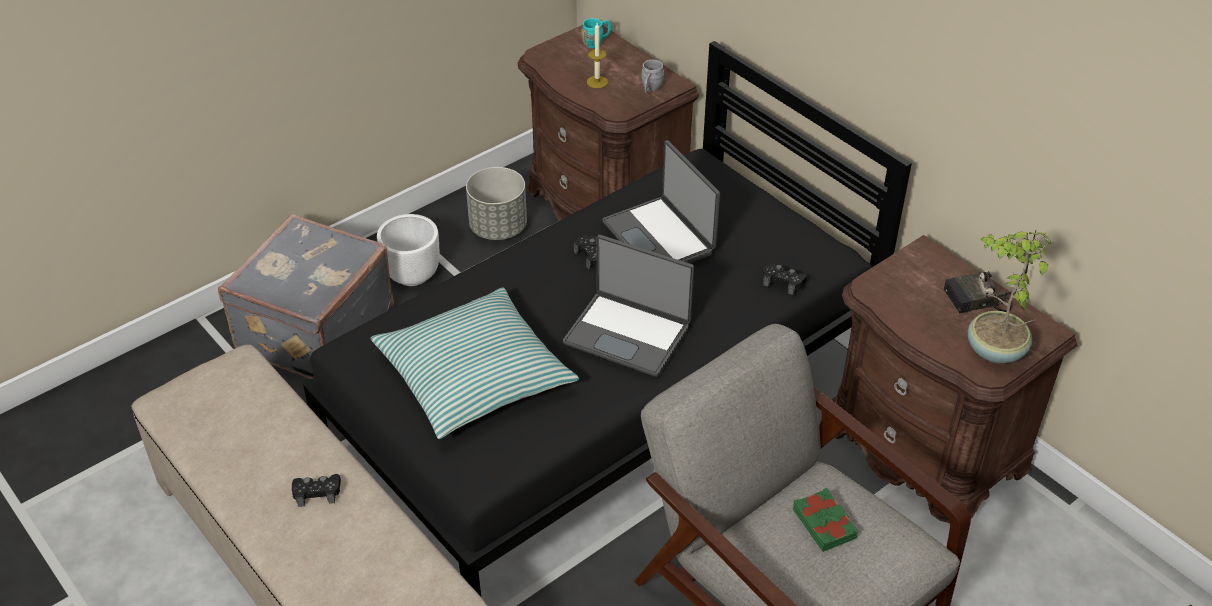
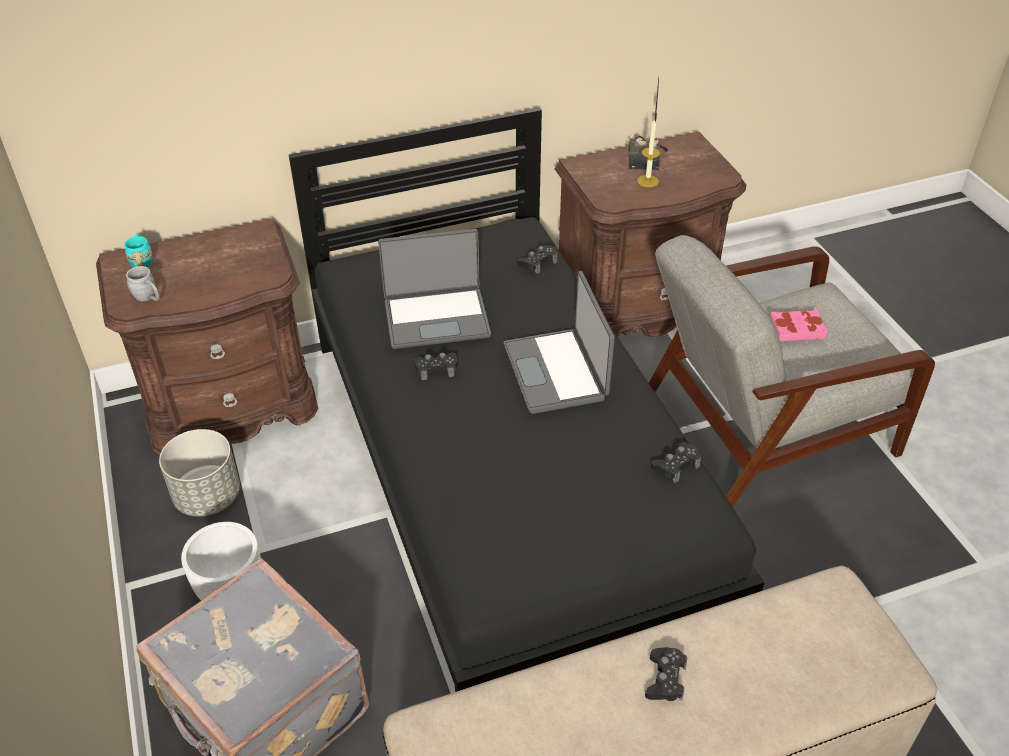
camera: 70 degrees left, 0 degrees up
(474, 375) = (564, 496): pillow -> none
(541, 442) = (676, 465): none -> black game controller
(597, 82) = (212, 277): candle -> candle (647, 181)
(628, 334) = (557, 372): laptop -> laptop turned 120 degrees clockwise
(650, 88) = (253, 246): grey mug -> grey mug (148, 297)
(824, 523) = (796, 329): green book -> pink book
(993, 351) = (704, 168): potted plant -> none

